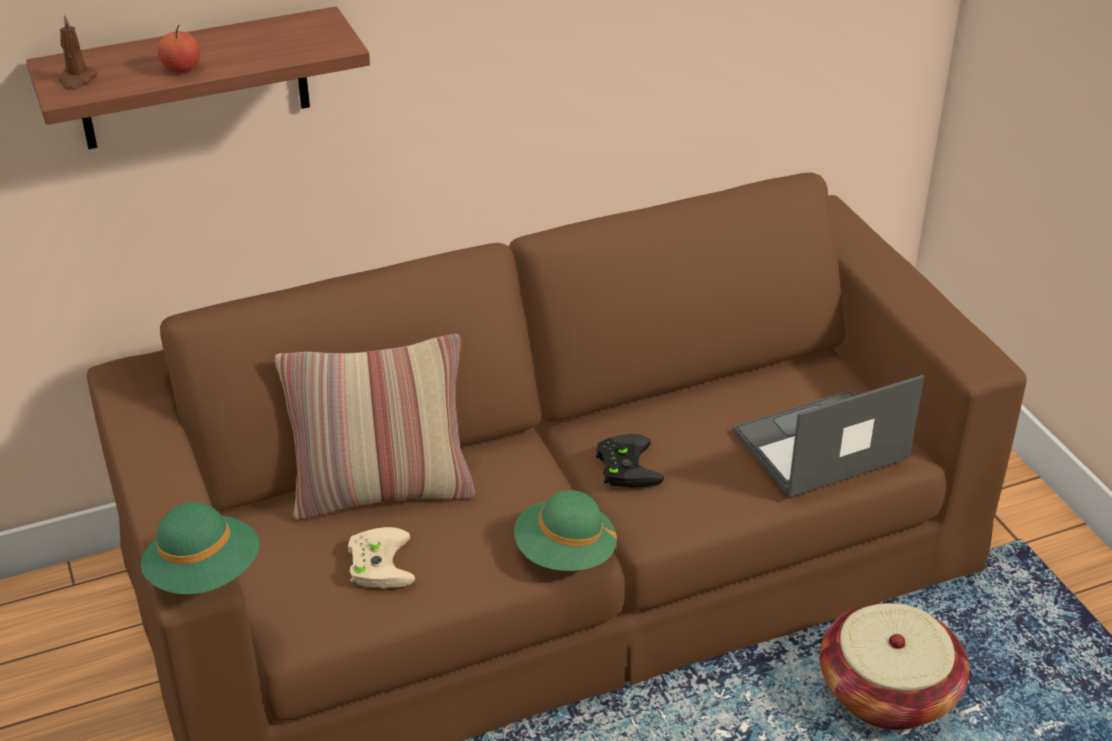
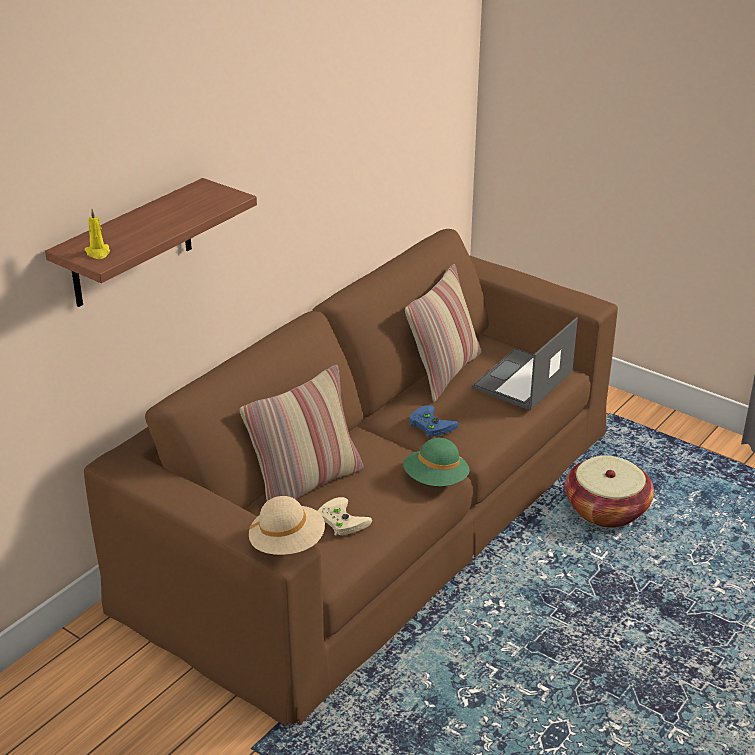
camera: 30 degrees left, 5 degrees down
(77, 80) = (98, 253): brown candle -> yellow candle
(181, 68) = (156, 231): apple -> none
(204, 574) = (287, 544): green hat -> beige hat
(624, 465) = (429, 424): black game controller -> blue game controller
(715, 393) = (444, 373): none -> pillow

